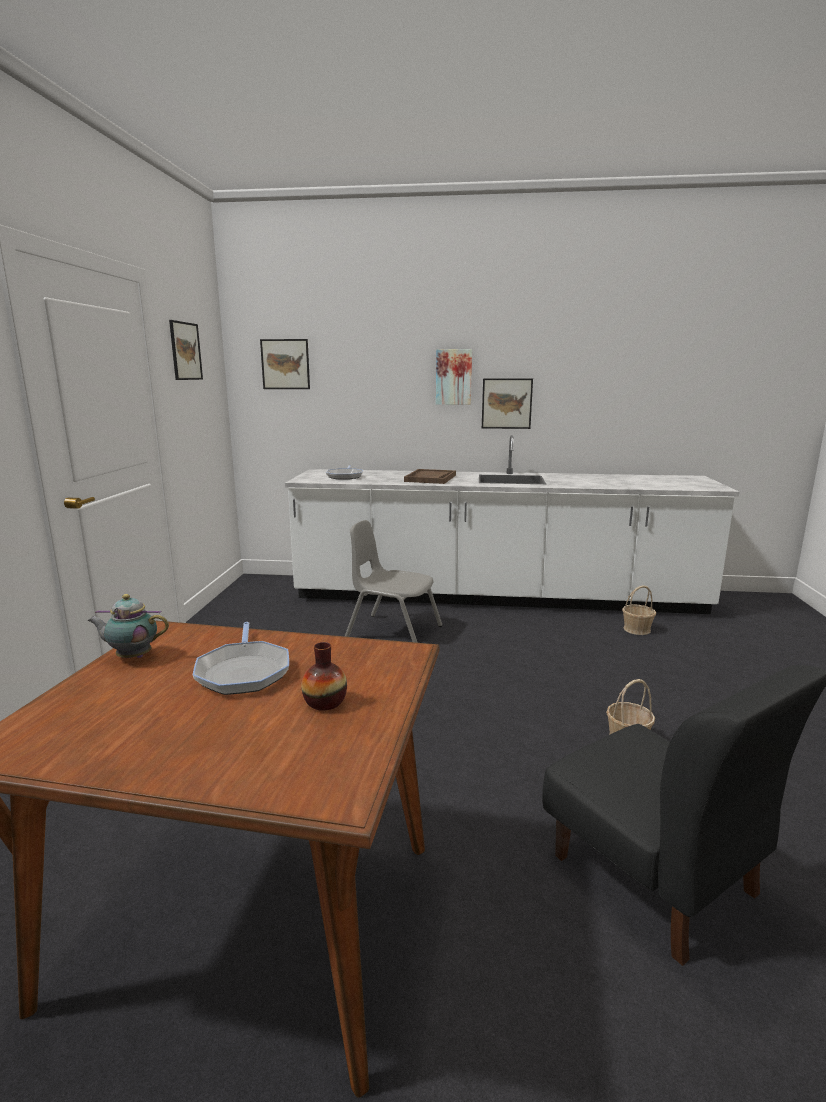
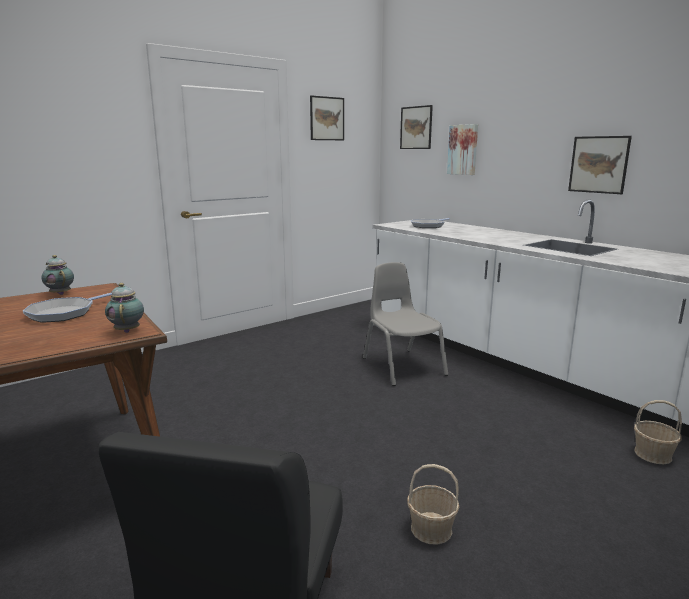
camera: 45 degrees right, 0 degrees up
(325, 702) = (40, 337): vase -> none
(393, 655) = (128, 330): none -> teapot
(430, 478) = (491, 236): brown tray -> none
(453, 377) = (547, 136): picture -> picture (463, 149)

